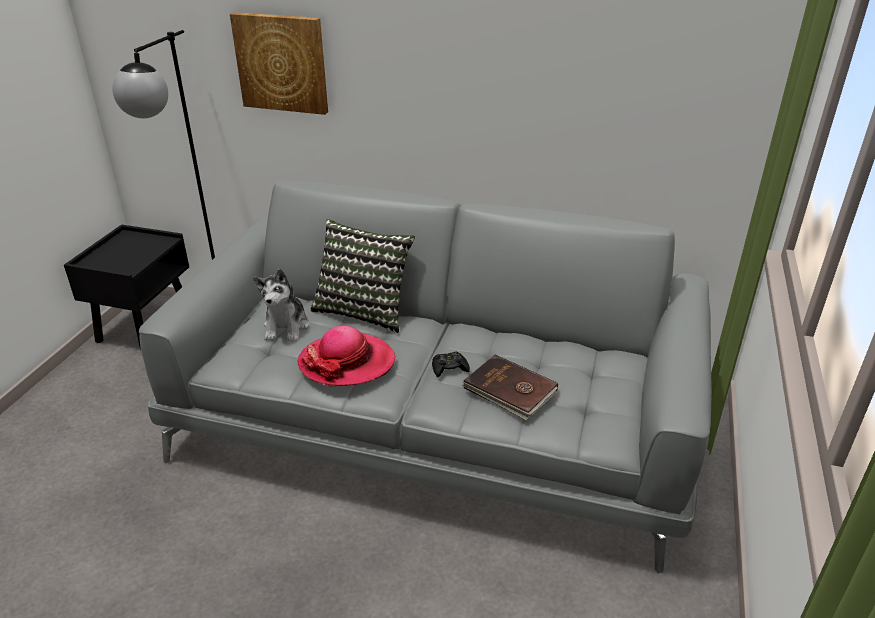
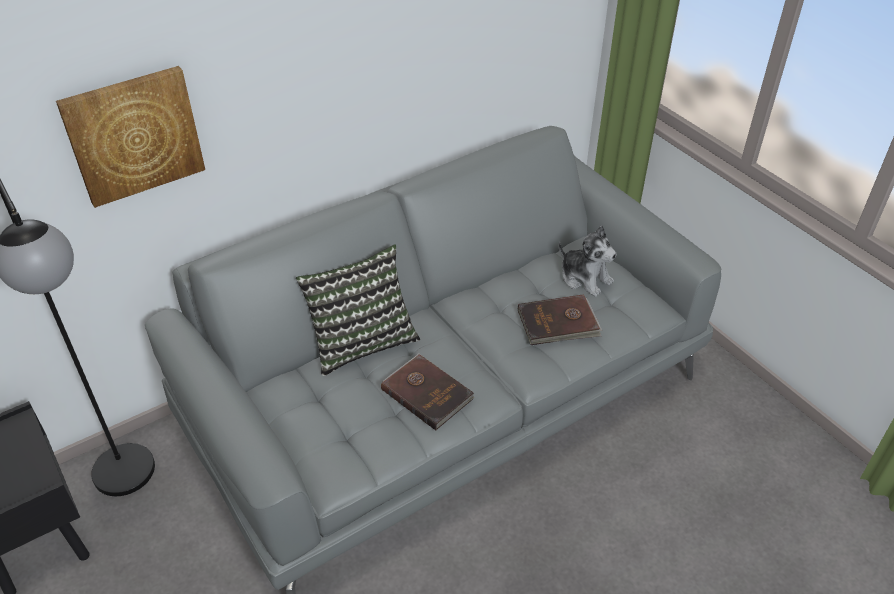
camera: 50 degrees left, 10 degrees up
(286, 326) = (327, 404): plush toy -> plush toy (585, 278)
(347, 363) = (427, 393): hat -> brown book
(449, 368) = (499, 338): black game controller -> none

